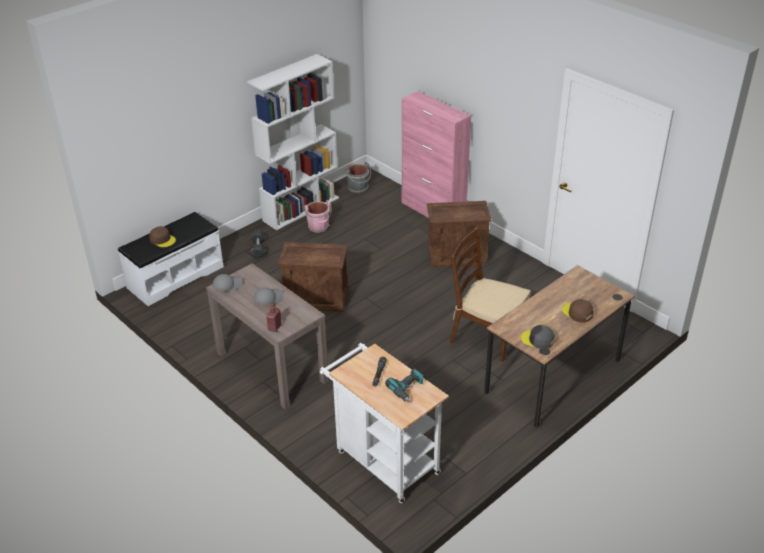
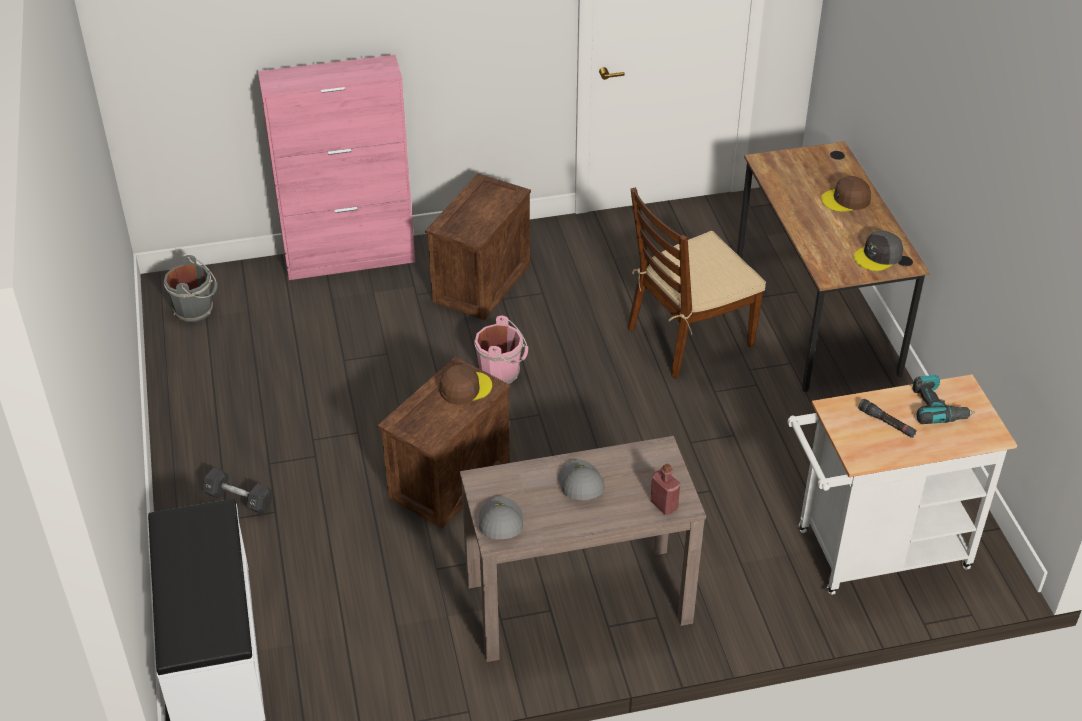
camera: 60 degrees left, 5 degrees up
(162, 240) = (200, 590): brown cap -> brown cap (465, 388)
(301, 209) = (178, 400): white bookcase -> none
(319, 227) = (256, 400): pink bucket -> pink bucket (501, 372)

